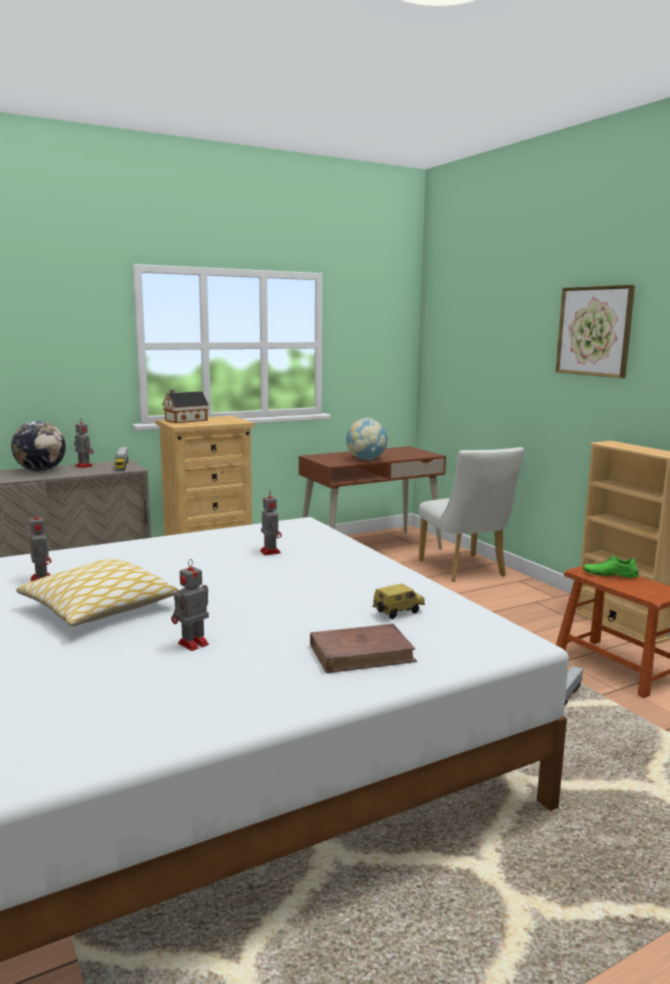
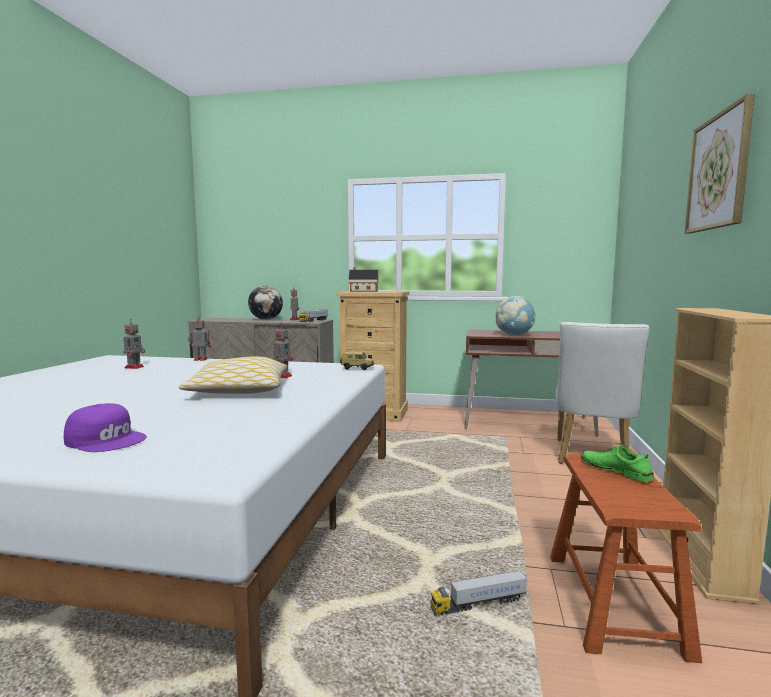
camera: 40 degrees right, 5 degrees down
(99, 608) = (103, 383): pillow -> pillow (239, 390)
(192, 644) = (66, 408): toy robot -> toy robot (200, 359)
(362, 653) = (107, 439): brown book -> purple cap
(398, 612) = (222, 424): toy car -> toy car (357, 368)

